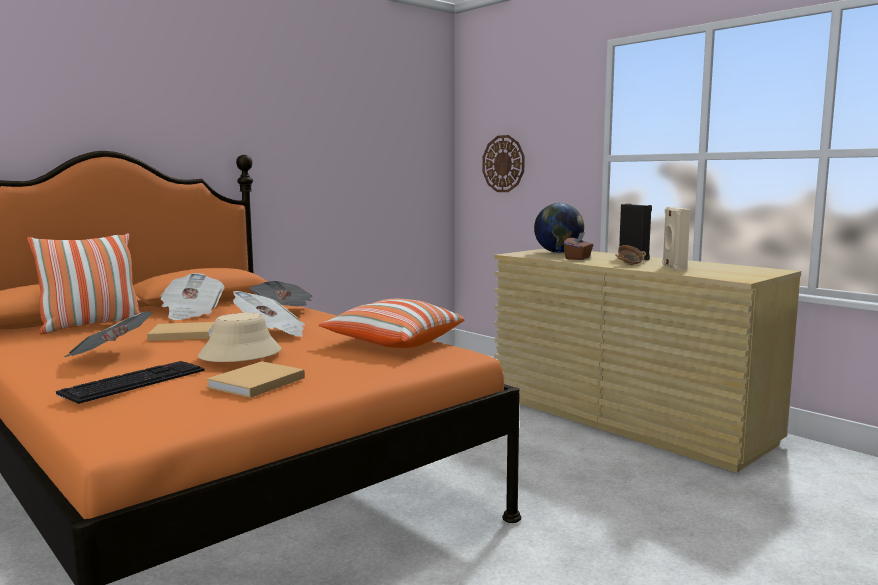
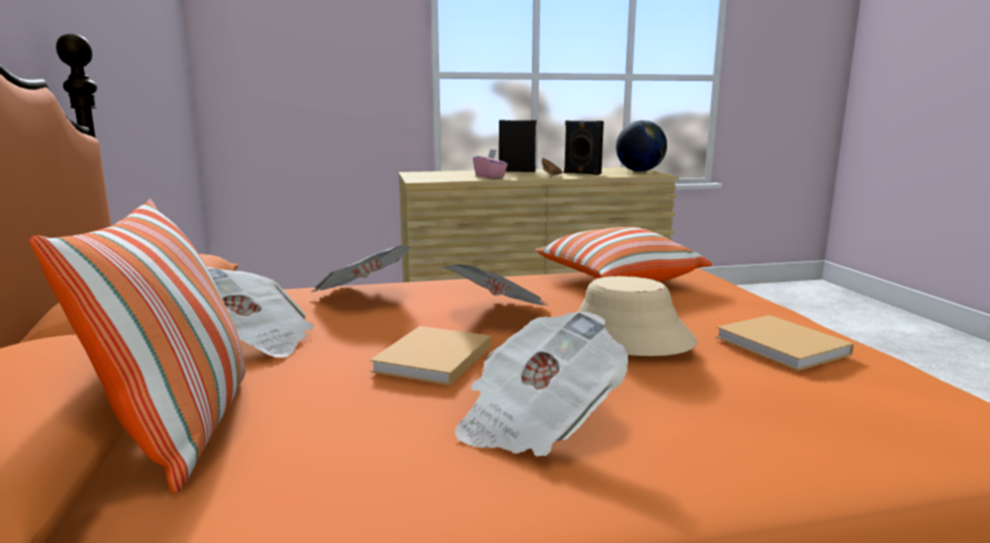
camera: 60 degrees left, 5 degrees up
(135, 381) = (766, 406): keyboard -> none
(503, 164) = (287, 77): wall clock -> none
(558, 253) = (442, 175): globe -> globe (639, 171)
(578, 258) = (490, 176): brown tissue box -> pink tissue box
(673, 267) = (582, 173): beige speaker -> black speaker

